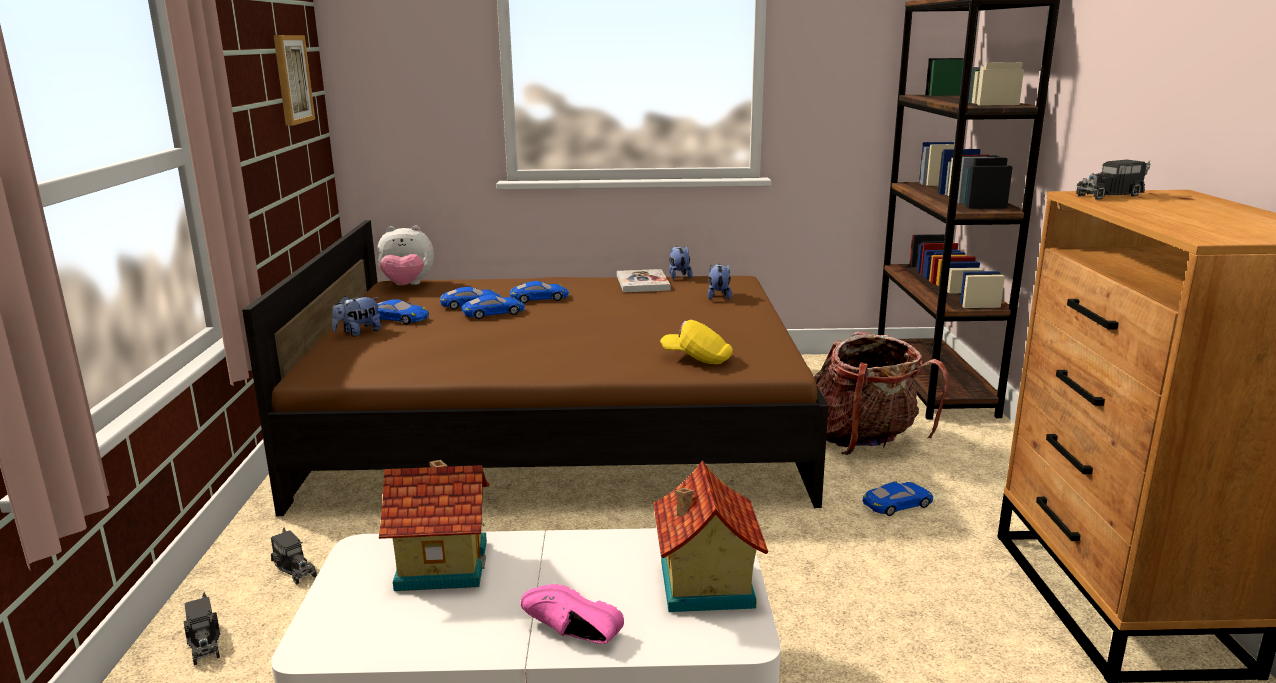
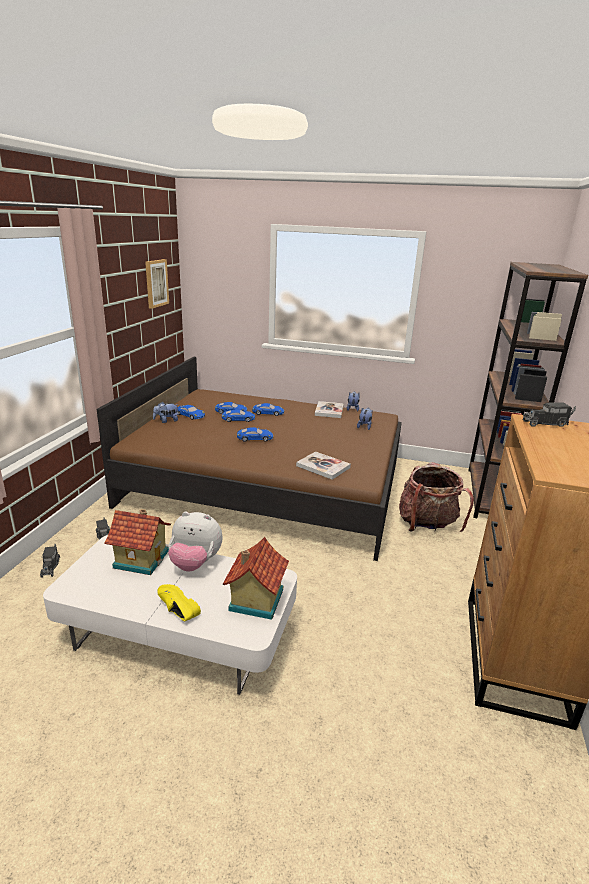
camera: 15 degrees right, 5 degrees up
(407, 286) = (207, 394): plush toy -> plush toy (195, 563)
(570, 635) = (175, 611): pink shoe -> yellow shoe
(697, 358) = (323, 467): yellow cap -> book
(897, 504) = (422, 568): blue toy car -> blue toy car (255, 438)

